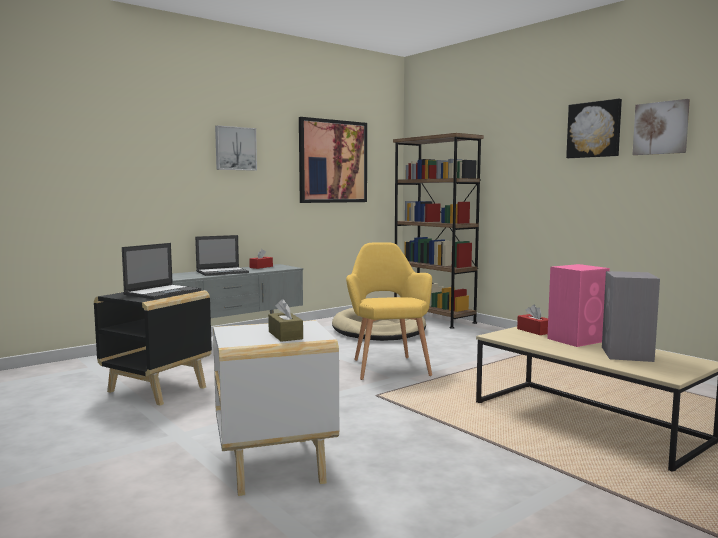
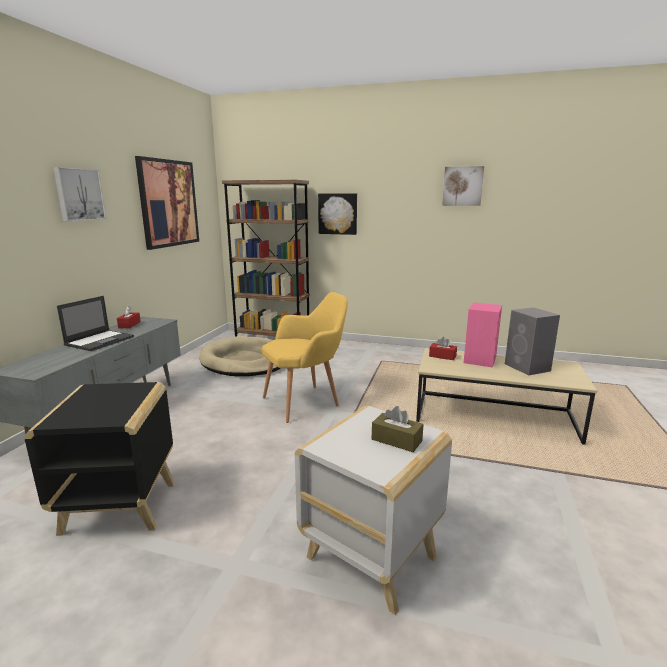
camera: 35 degrees left, 10 degrees up
(163, 292) = (116, 399): laptop -> none
(387, 366) = (306, 402): yellow armchair -> yellow armchair turned 105 degrees clockwise
(594, 129) = (410, 183): picture -> picture (338, 214)

